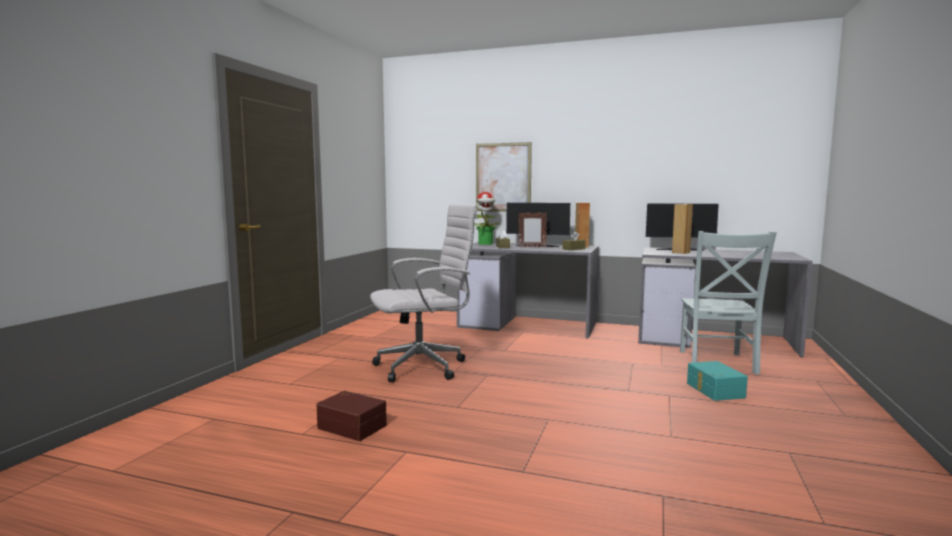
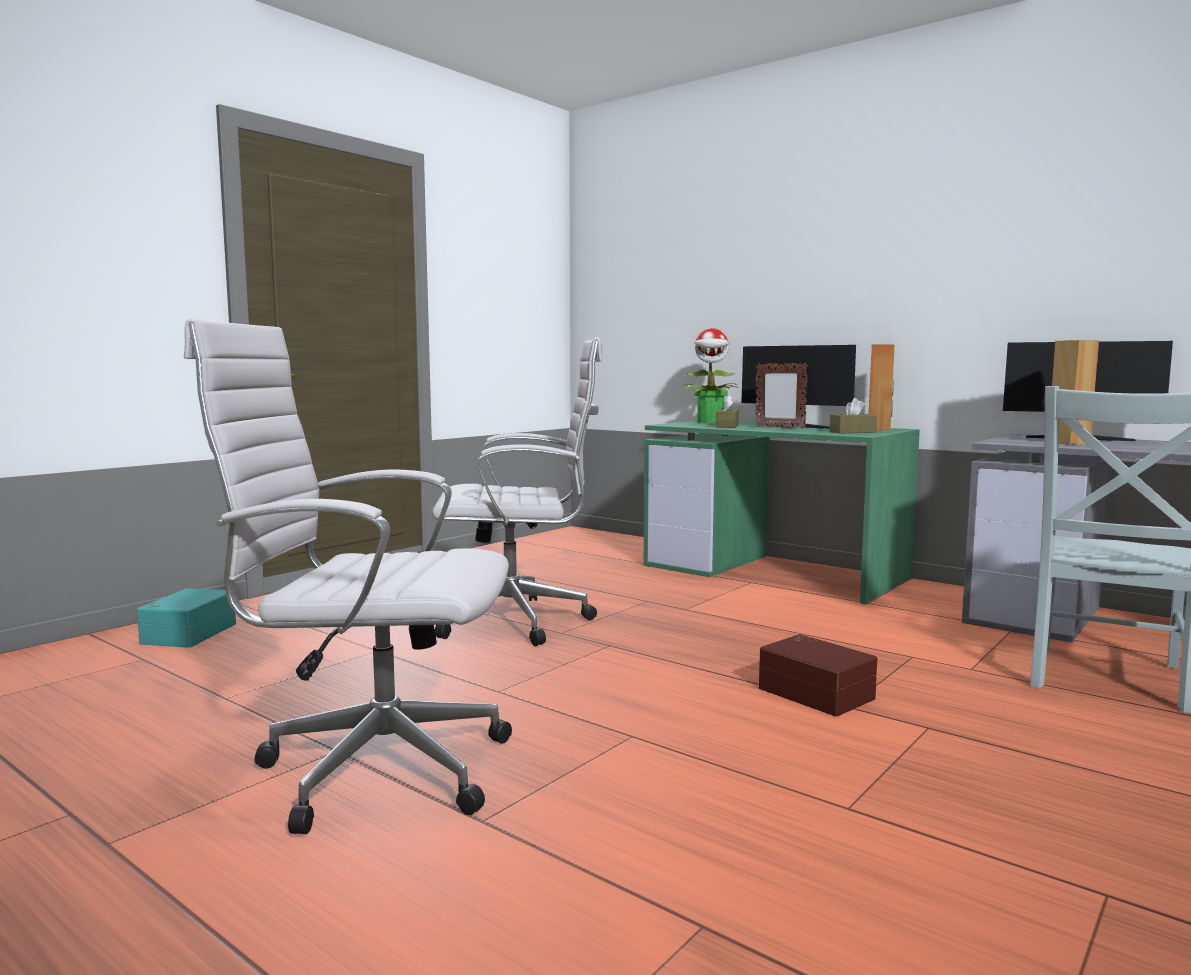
camera: 20 degrees right, 0 degrees up
(353, 426) = (306, 698): brown storage box -> brown storage box (817, 693)
(438, 457) = (373, 769): none -> white office chair
(503, 177) = (750, 303): picture -> none
(529, 325) = (775, 572): grey desk -> green desk
(714, 390) = (1043, 732): turquoise storage box -> turquoise storage box (187, 633)

